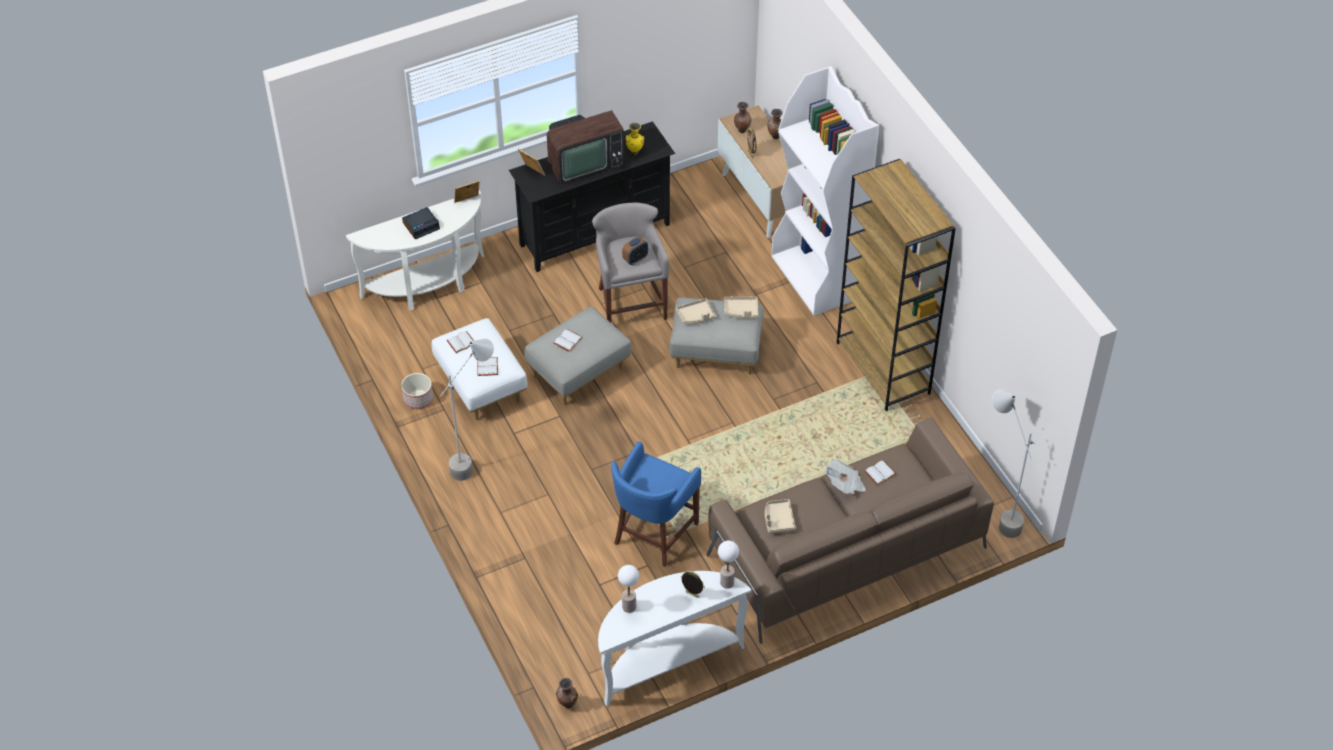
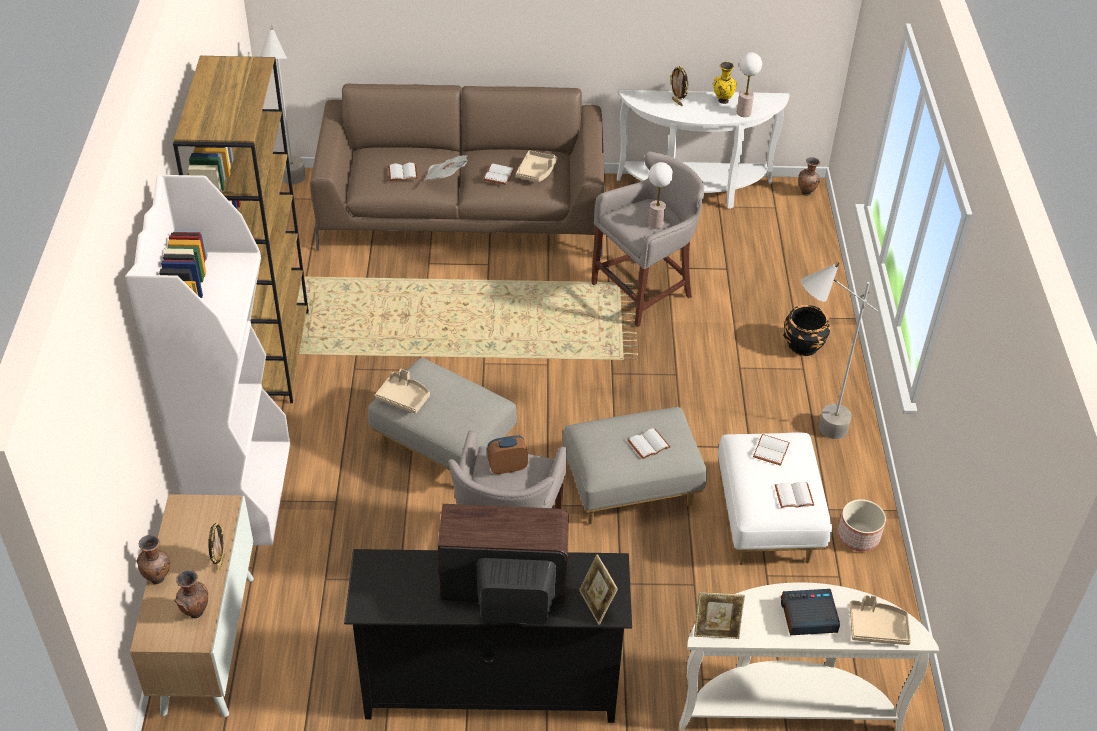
camera: 155 degrees left, 5 degrees down
(508, 533) = (803, 345): none -> black planter
(635, 151) = (412, 575): yellow vase -> yellow vase (722, 101)
(653, 534) = (645, 290): blue stool -> grey stool
(696, 316) = (464, 413): beige tray -> beige tray (877, 627)
(727, 582) = (637, 100): table lamp -> table lamp (656, 224)
(806, 503) = (498, 174): none -> white book

